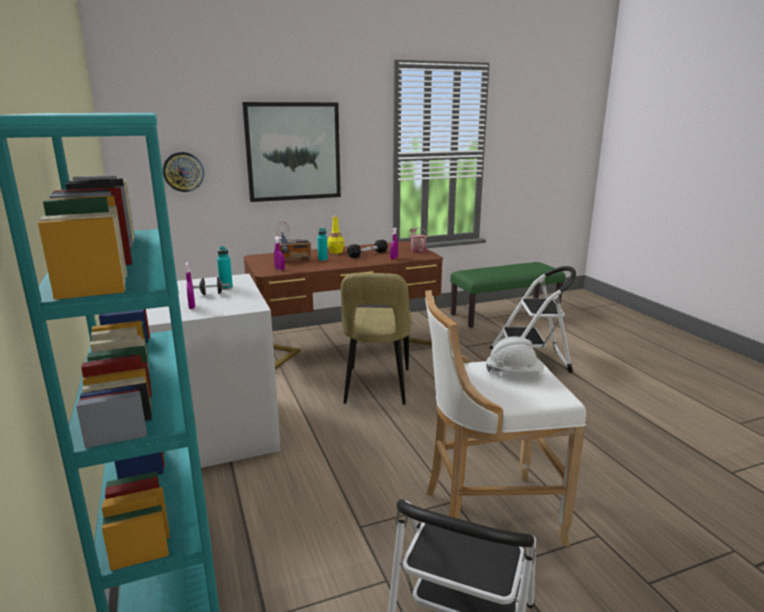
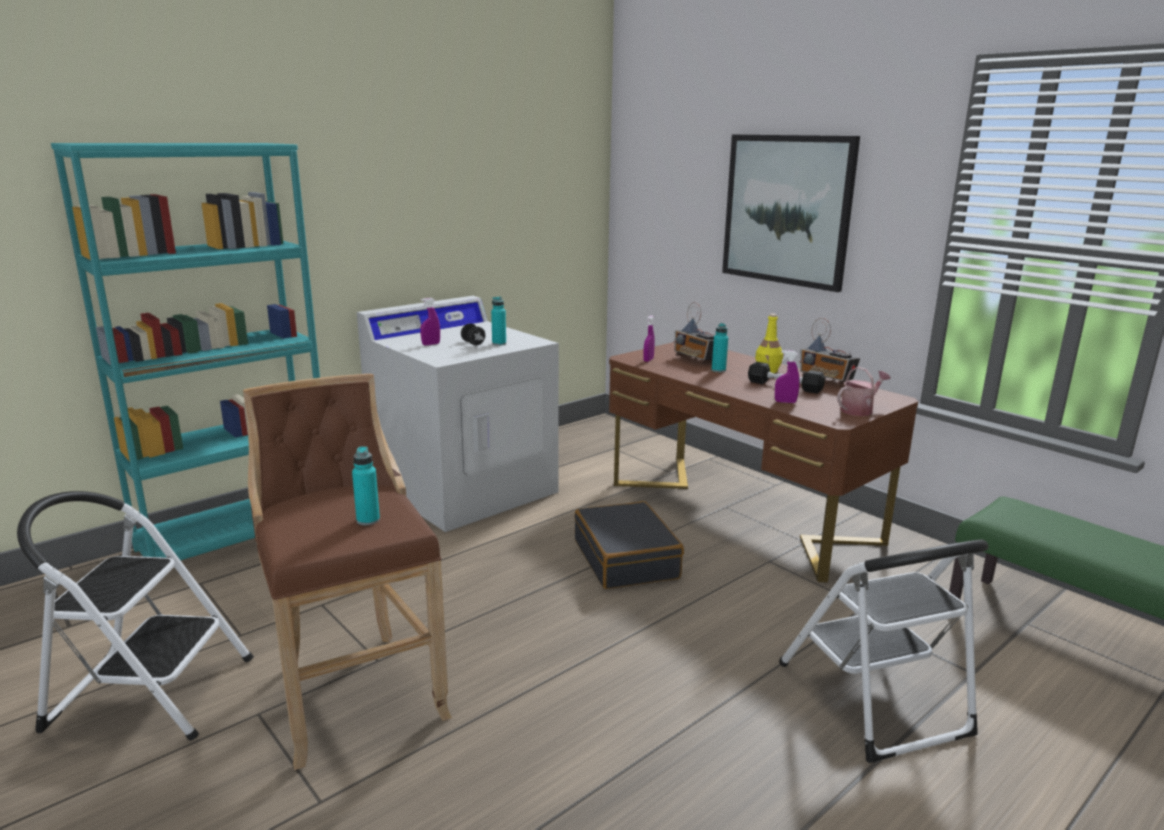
camera: 70 degrees right, 0 degrees up
(183, 172) = (667, 220): wall clock -> none
(365, 246) = (826, 380): none -> radio
(376, 388) = (626, 559): beige chair -> black suitcase
(486, 514) = (355, 689): white stool -> brown stool
(514, 373) = (368, 520): white hard hat -> turquoise bottle

